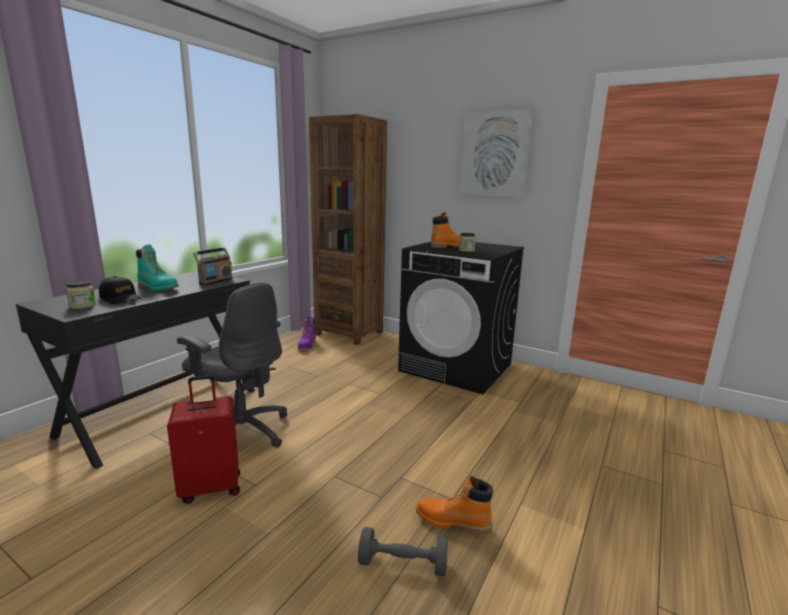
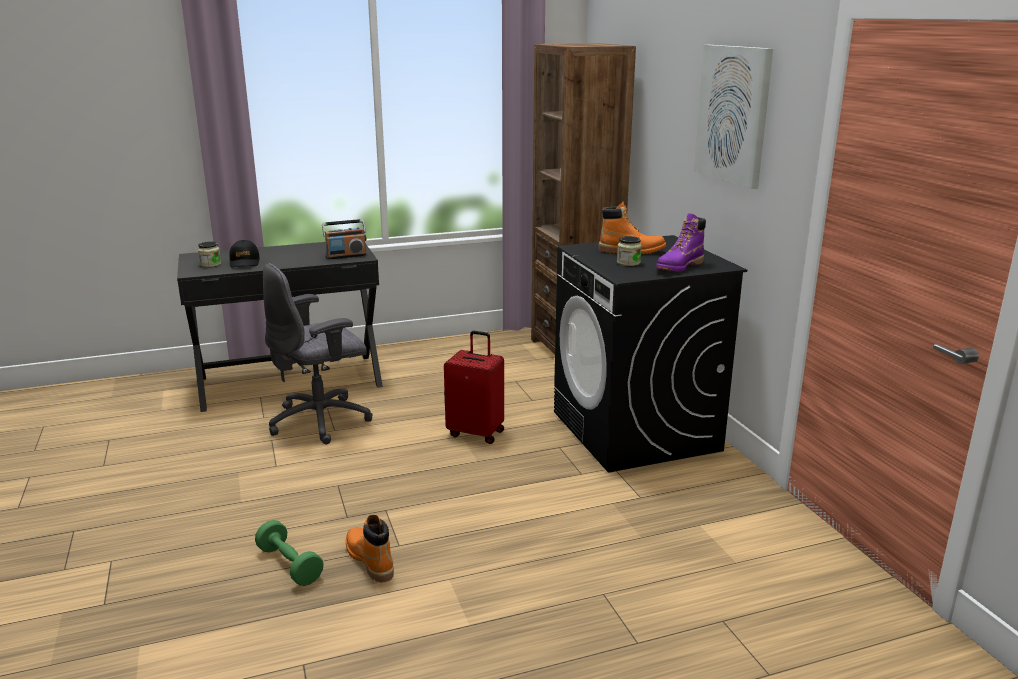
camera: 40 degrees right, 5 degrees up
(158, 288) = (289, 255): turquoise boot -> none
(211, 487) = (247, 455): red suitcase -> red suitcase (476, 433)
(242, 432) = (322, 421): grey office chair -> grey office chair turned 75 degrees clockwise
(307, 345) = (501, 352): purple boot -> purple boot (679, 267)
(402, 564) = (290, 565): grey dumbbell -> green dumbbell

